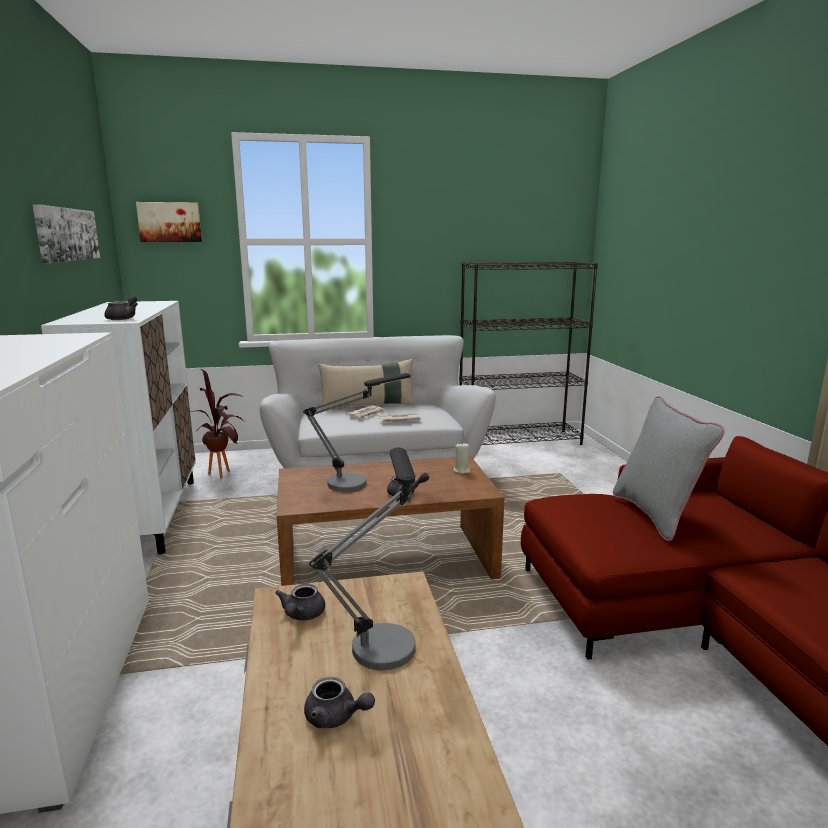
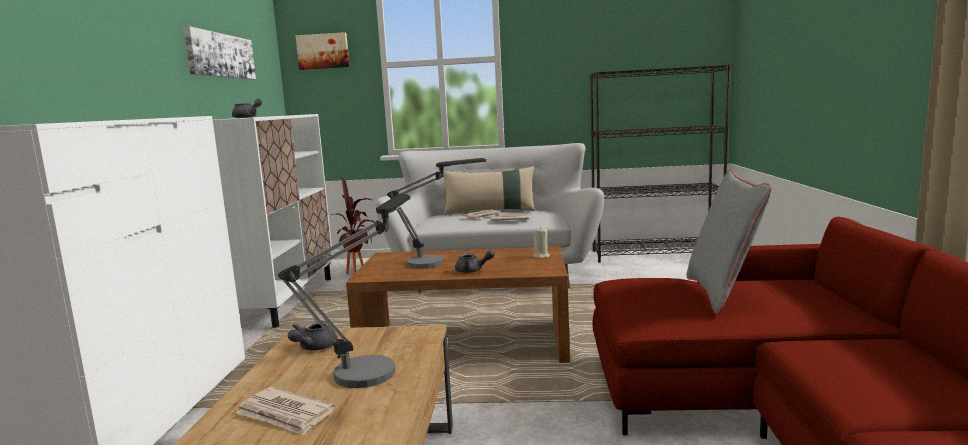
camera: 15 degrees right, 5 degrees down
(336, 717) = (285, 414): grey teapot -> newspaper

